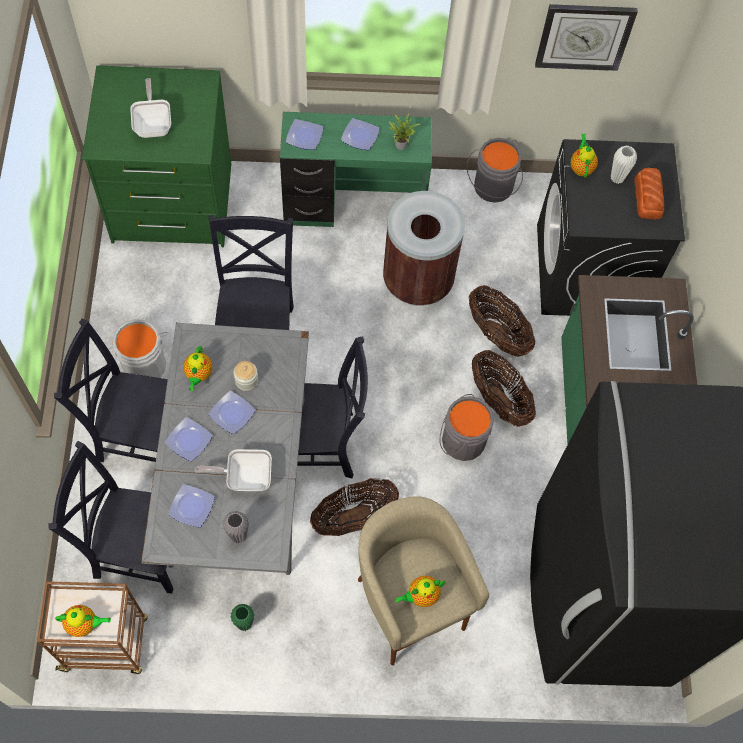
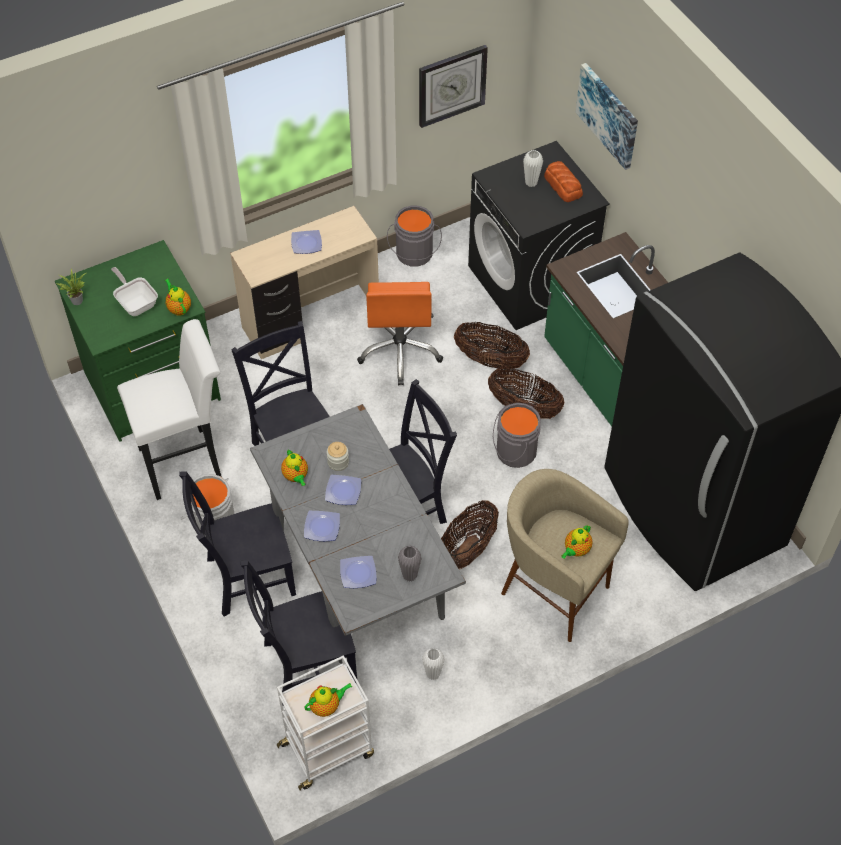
camera: 25 degrees left, 10 degrees down
(106, 644) = (328, 749): brown cart -> white cart
(157, 293) = (187, 461): none -> white stool
(244, 477) = (385, 531): frying pan -> none
(244, 624) = (433, 674): green vase -> white vase
(305, 137) = (262, 263): plate -> none
(354, 209) = (312, 321): green desk -> beige desk
(400, 143) = (342, 235): potted plant -> potted plant (76, 300)
(417, 281) = (400, 351): brown trash can -> orange office chair
(581, 167) = (499, 187): teapot -> teapot (179, 308)
(719, 149) = (608, 115): none -> picture

